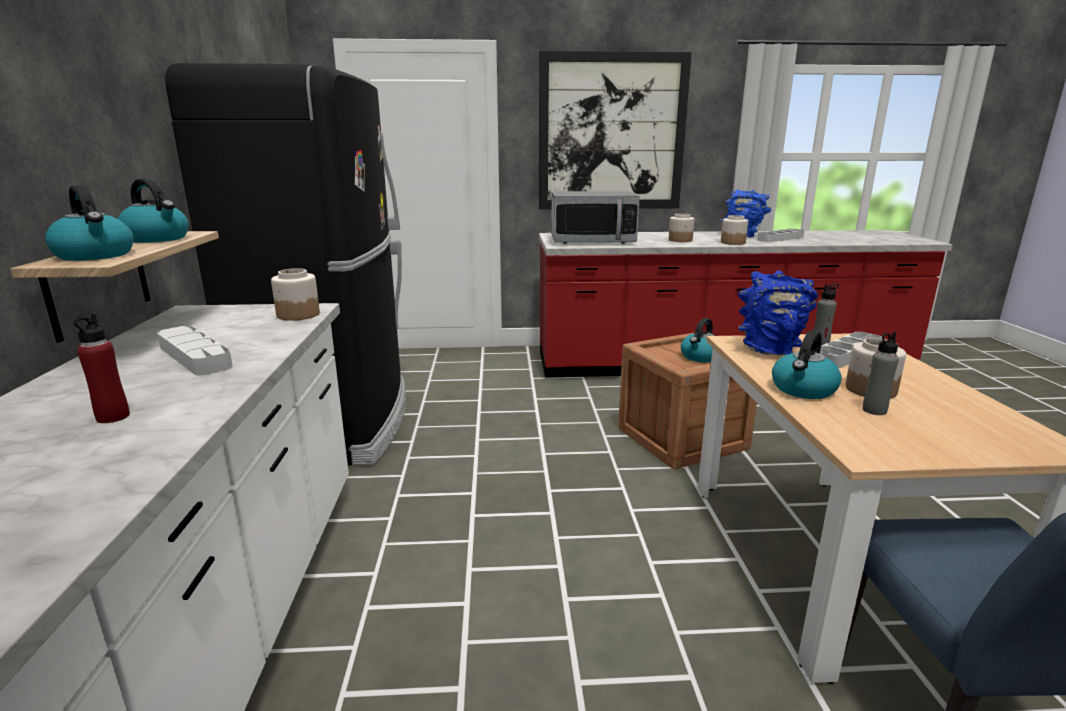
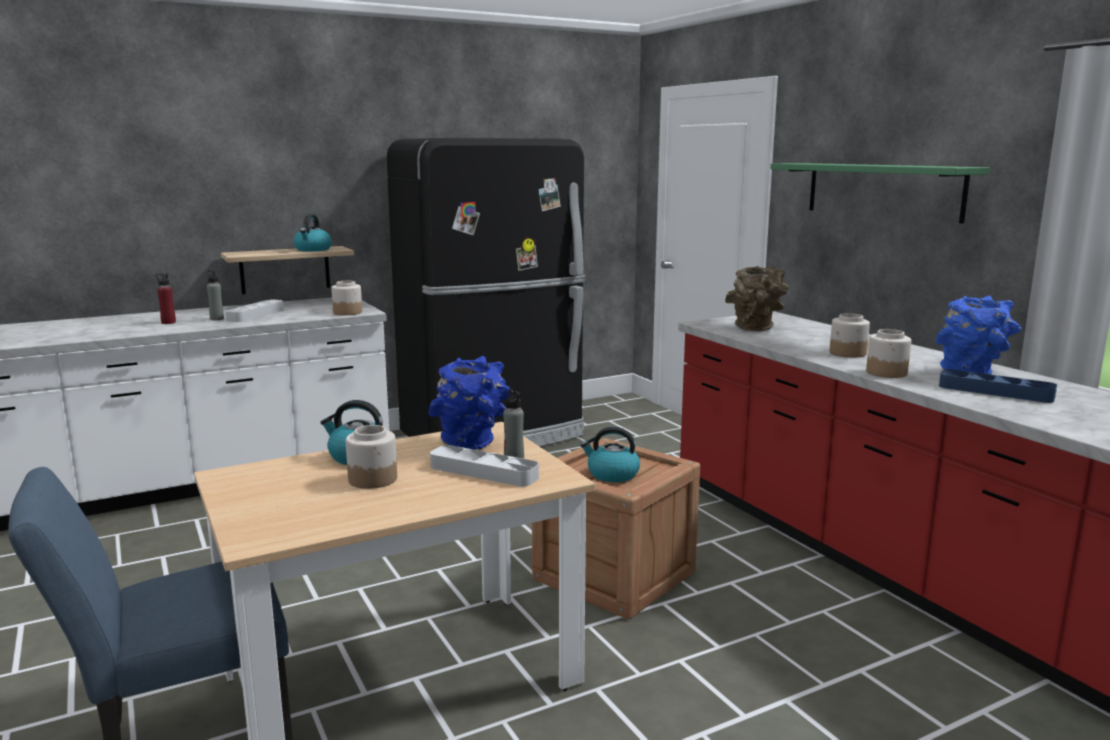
camera: 65 degrees right, 5 degrees down
(96, 255) = (255, 252): kettle -> none
(592, 241) = (757, 329): microwave -> brown vase
(611, 133) = (882, 190): picture -> green shelf
(780, 239) = (995, 391): grey tray -> blue tray
(874, 410) = (318, 479): grey bottle -> grey bottle (217, 319)

